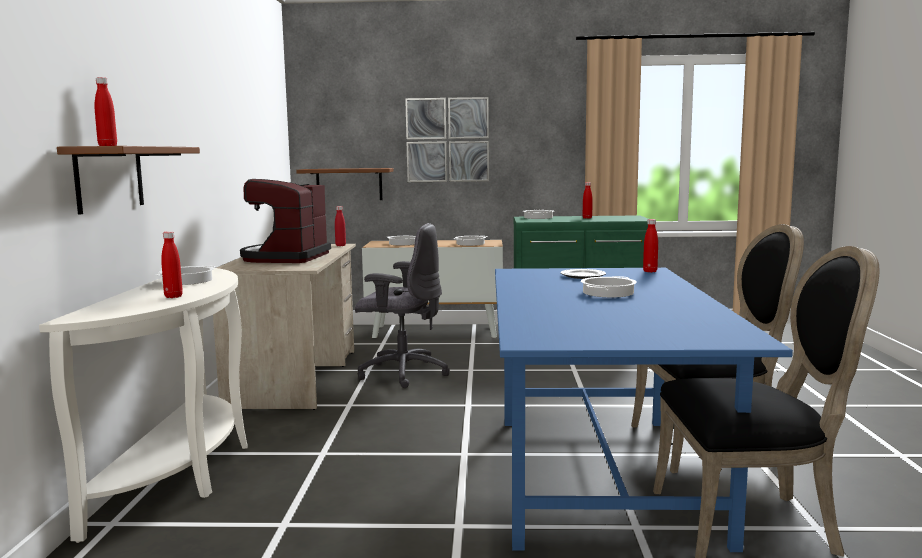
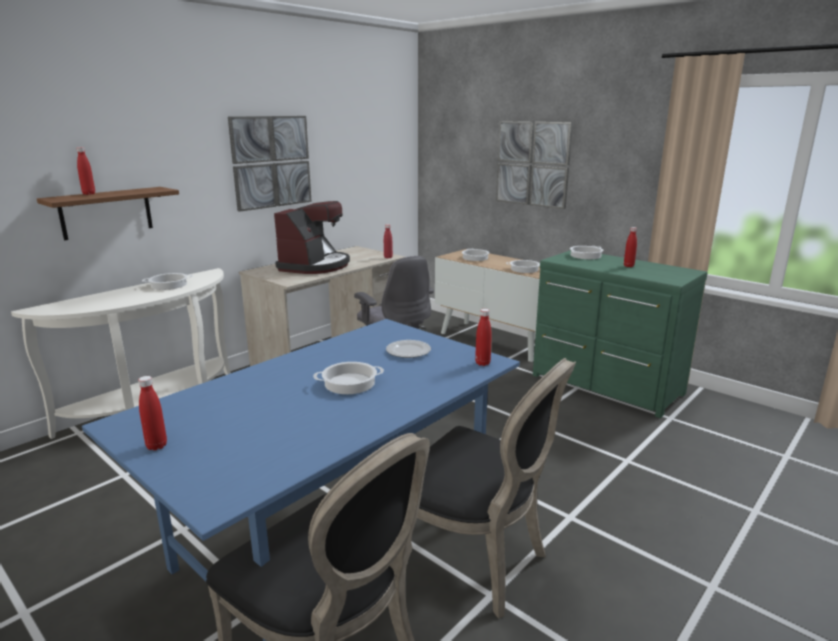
camera: 40 degrees right, 10 degrees up
(173, 296) = (116, 301): red bottle -> red bottle (156, 446)
(214, 130) = (271, 162): none -> picture
(286, 258) = (315, 266): coffee machine -> coffee machine turned 150 degrees clockwise
(349, 184) = (455, 197): brown shelf -> none

